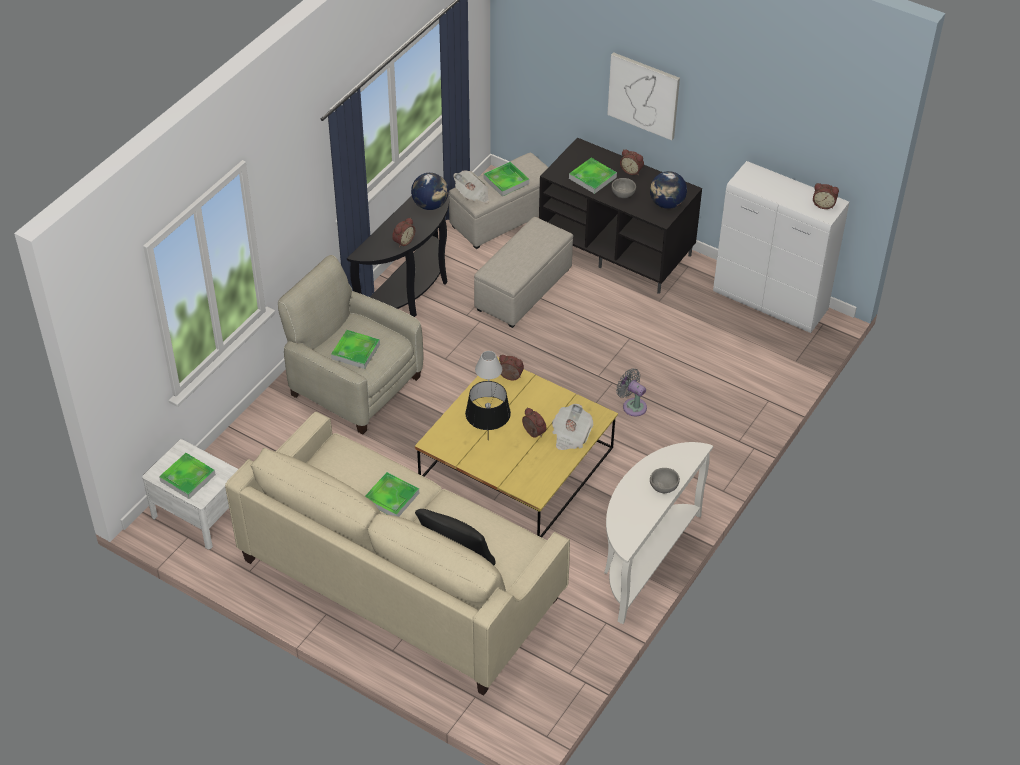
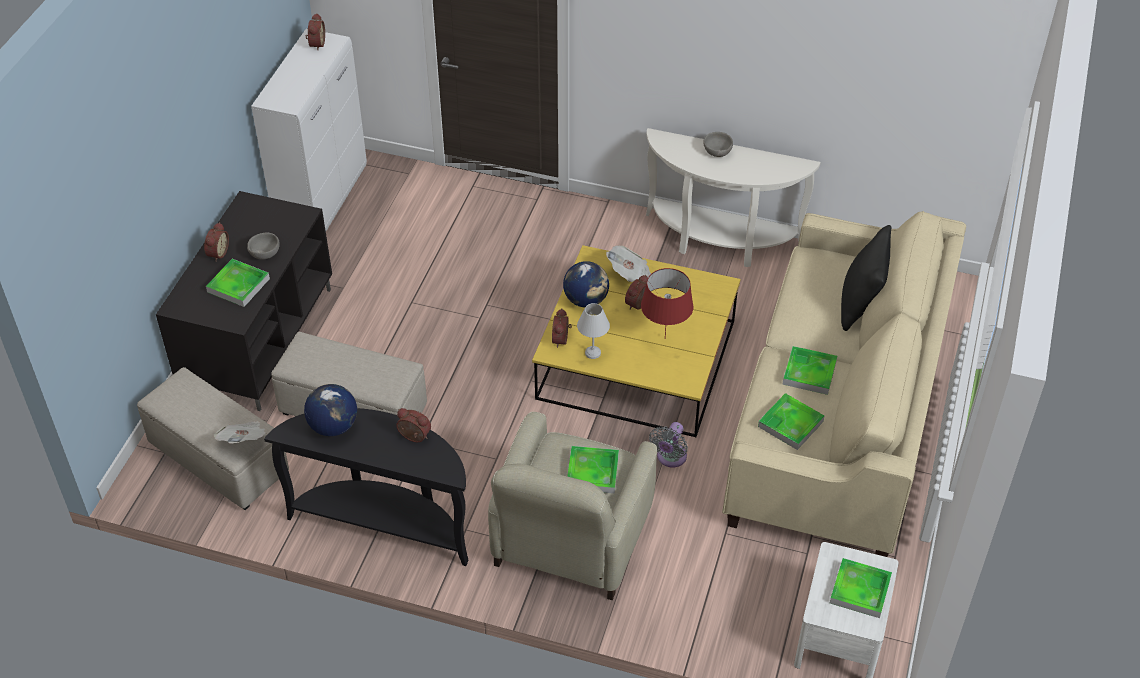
camera: 105 degrees left, 0 degrees up
(488, 440) = (665, 338): black table lamp -> red table lamp
(506, 181) = (208, 412): tray -> tray (790, 424)
(632, 406) = (516, 283): grey fan -> grey fan (670, 458)
(644, 95) = (172, 173): picture -> none
(667, 204) = (275, 214): globe -> globe (586, 300)

